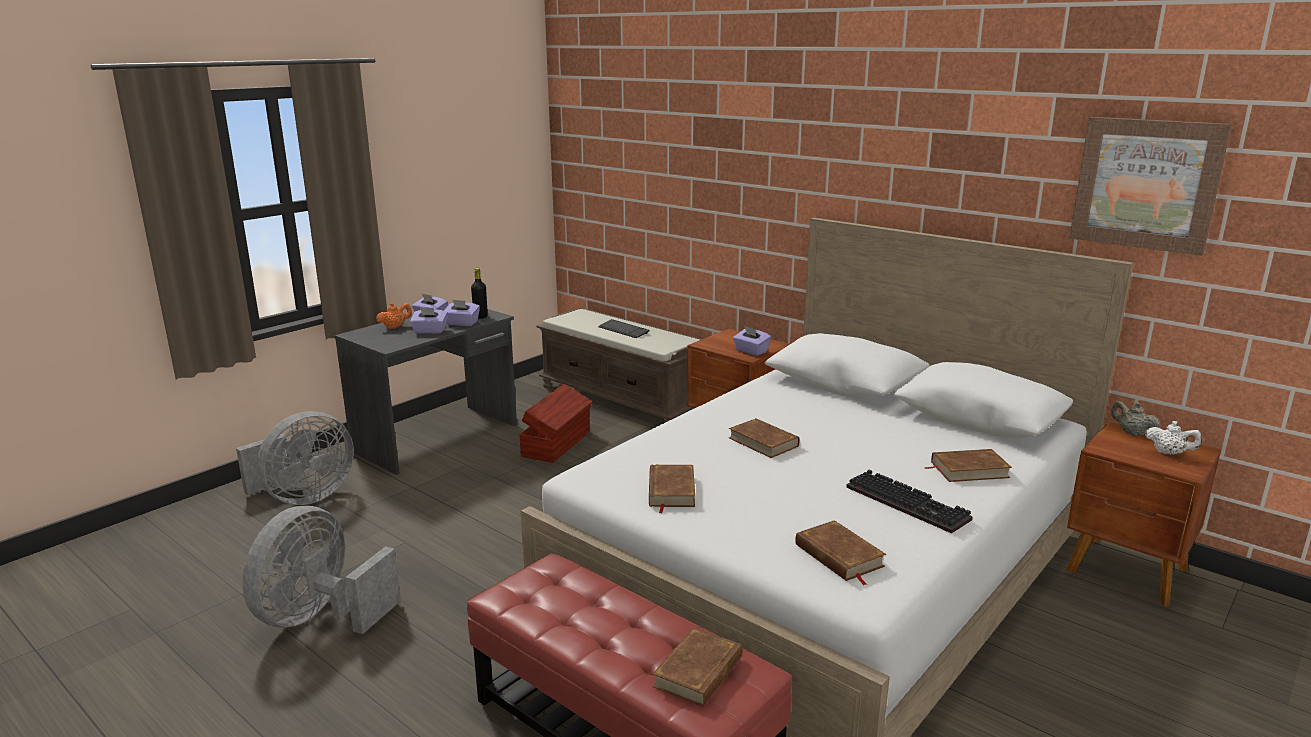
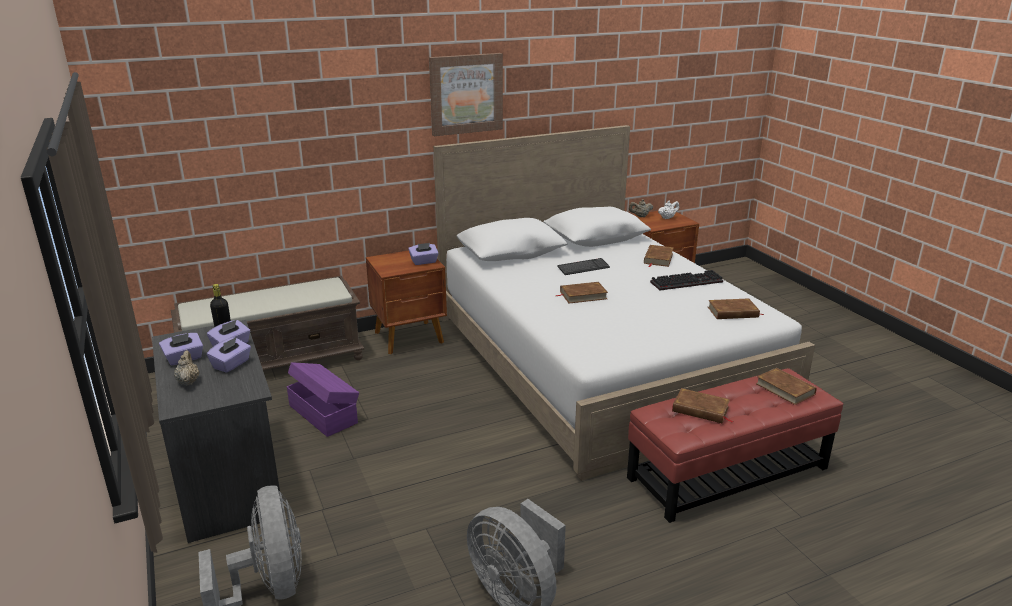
camera: 65 degrees left, 5 degrees up
(395, 327) = (188, 381): orange teapot -> beige teapot
(557, 444) = (323, 413): brown storage box -> purple storage box
(623, 330) = (271, 298): keyboard -> keyboard (583, 268)
(671, 491) = (631, 337): brown book -> brown book (700, 409)
(1146, 184) = (624, 80): picture -> picture (466, 94)

